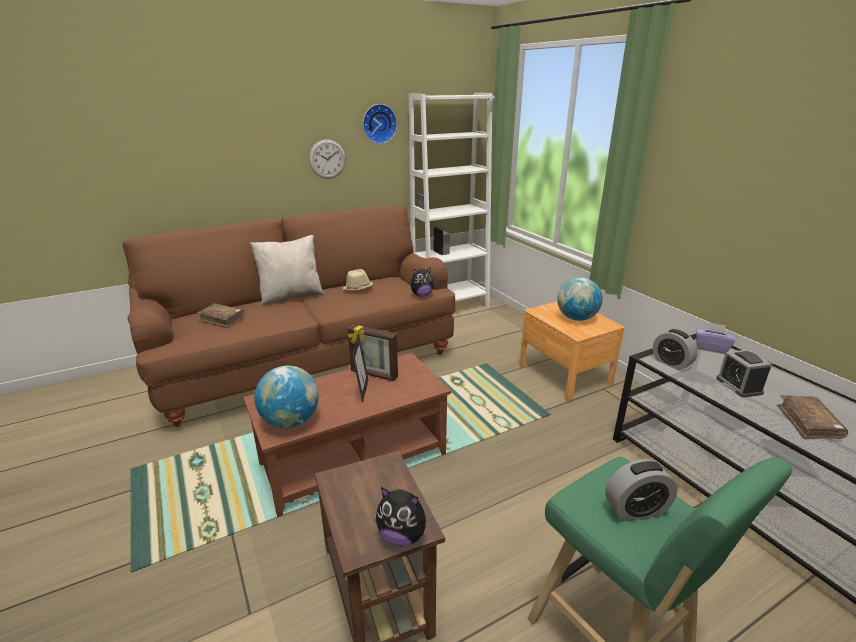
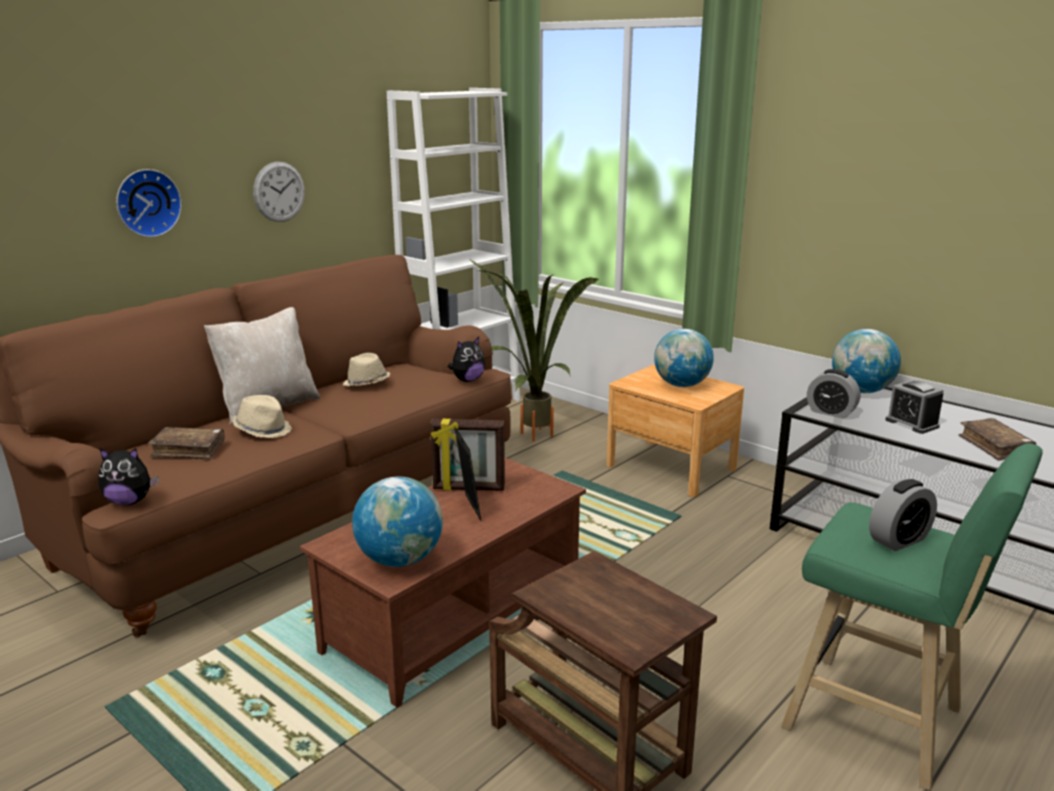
camera: 20 degrees left, 5 degrees down
(272, 312) = (263, 430): none -> beige hat
(378, 123) = (348, 136): wall clock -> wall clock (147, 202)
(402, 535) = (670, 624): plush toy -> plush toy (130, 501)
(478, 333) = (527, 436): none -> potted plant
(710, 348) = (861, 391): purple tissue box -> globe

